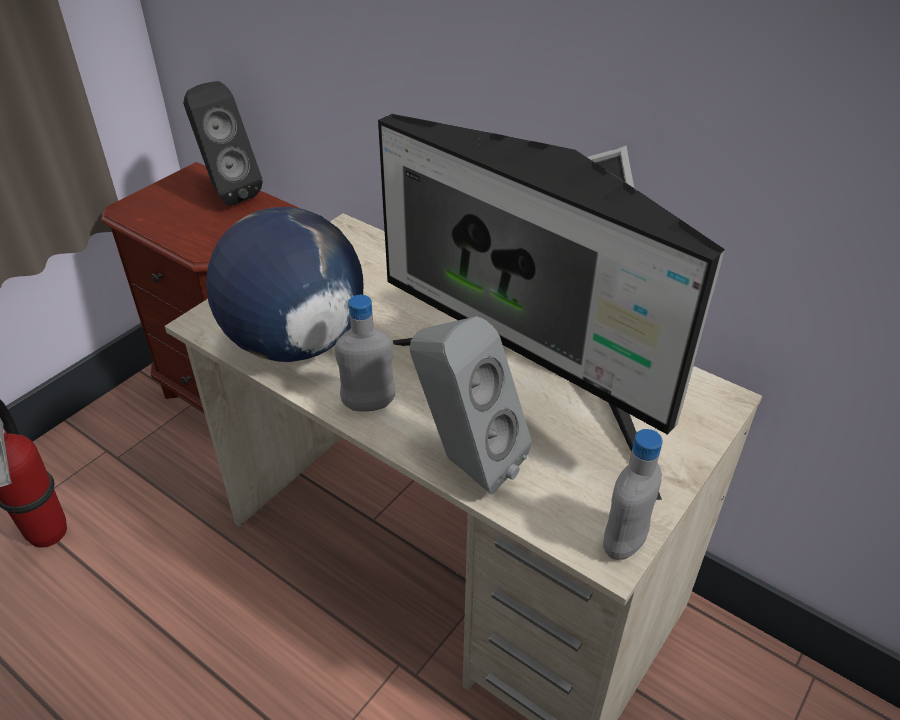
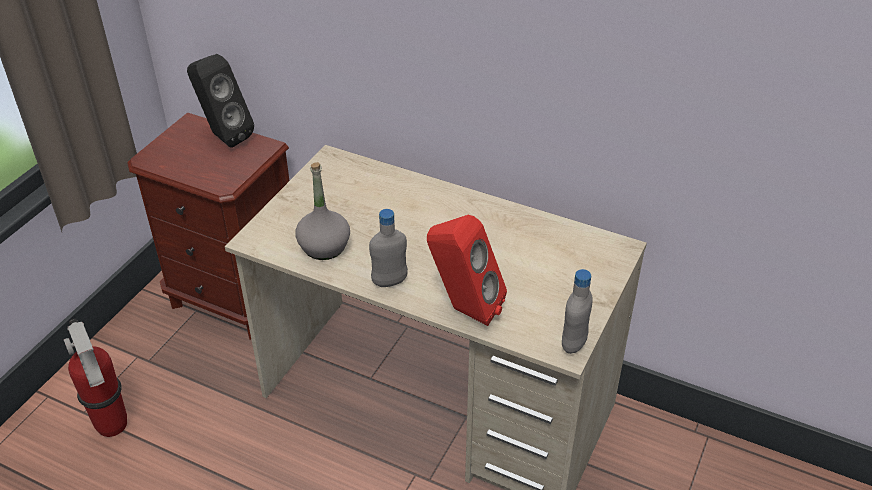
camera: 10 degrees left, 0 degrees up
(294, 343) = (324, 247): globe -> grey bottle
(465, 461) = (464, 309): grey speaker -> red speaker
(540, 390) = (502, 257): monitor -> none

